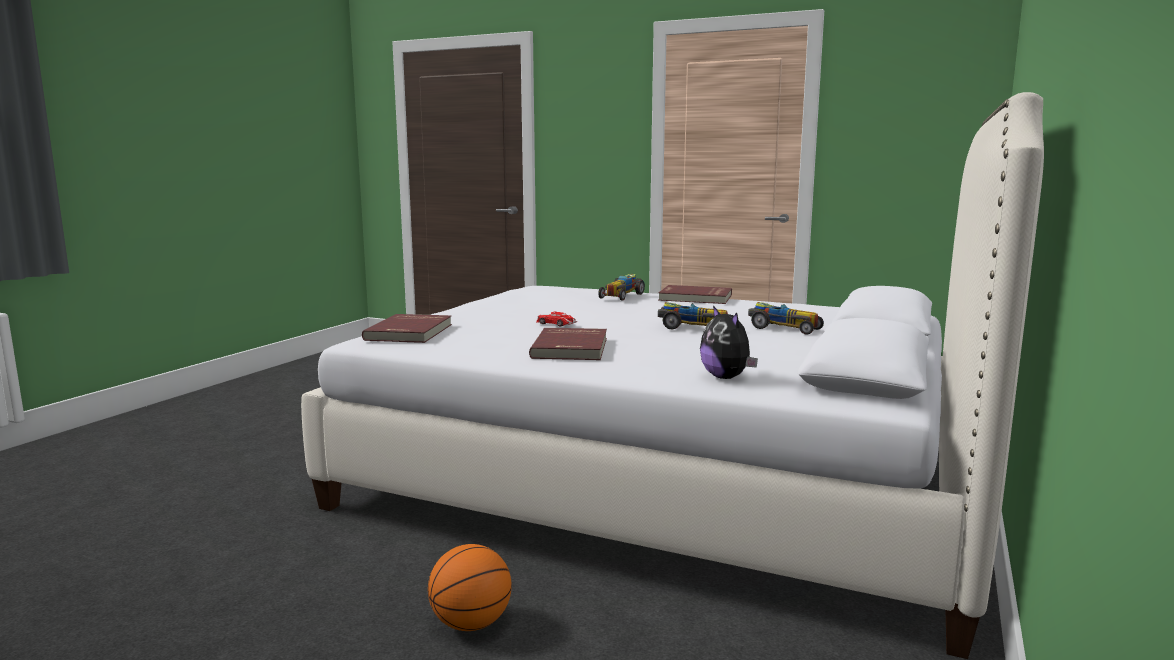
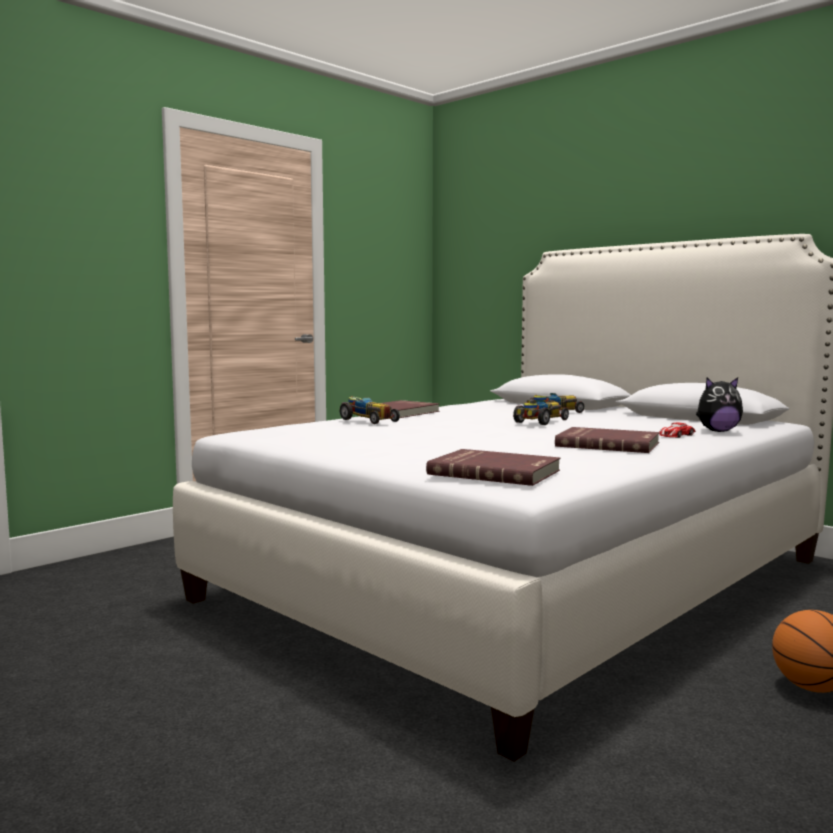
camera: 70 degrees left, 5 degrees down
(555, 324) = (485, 441): toy car -> toy car (676, 435)

